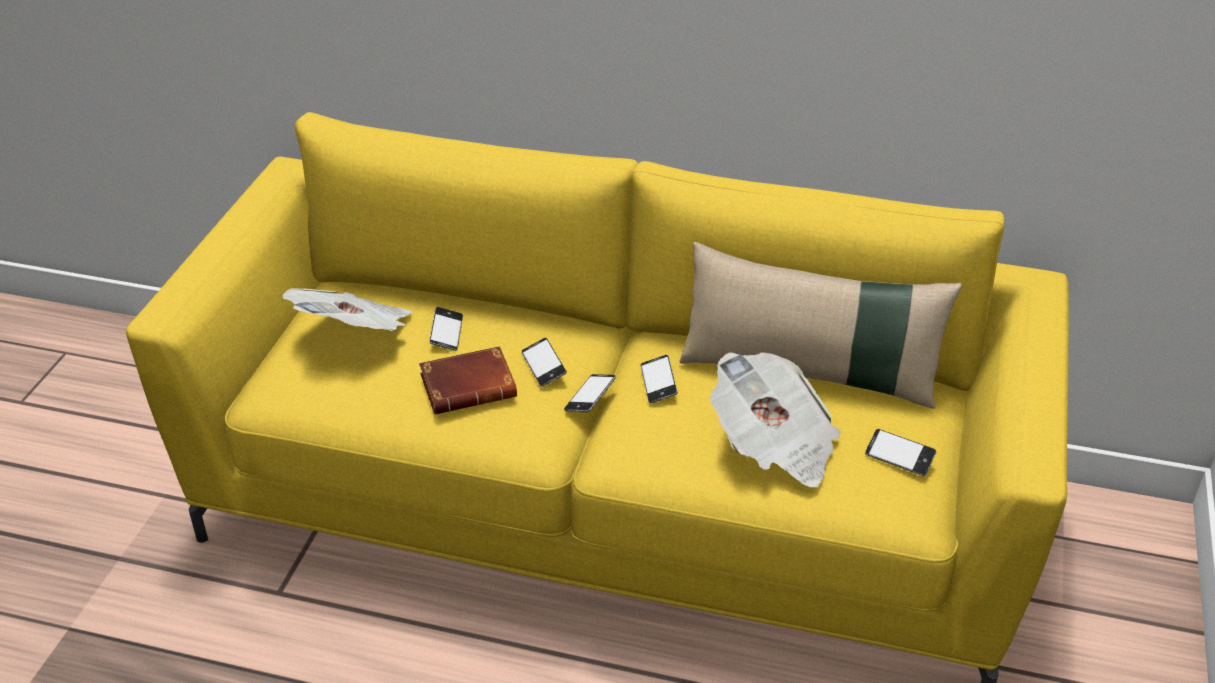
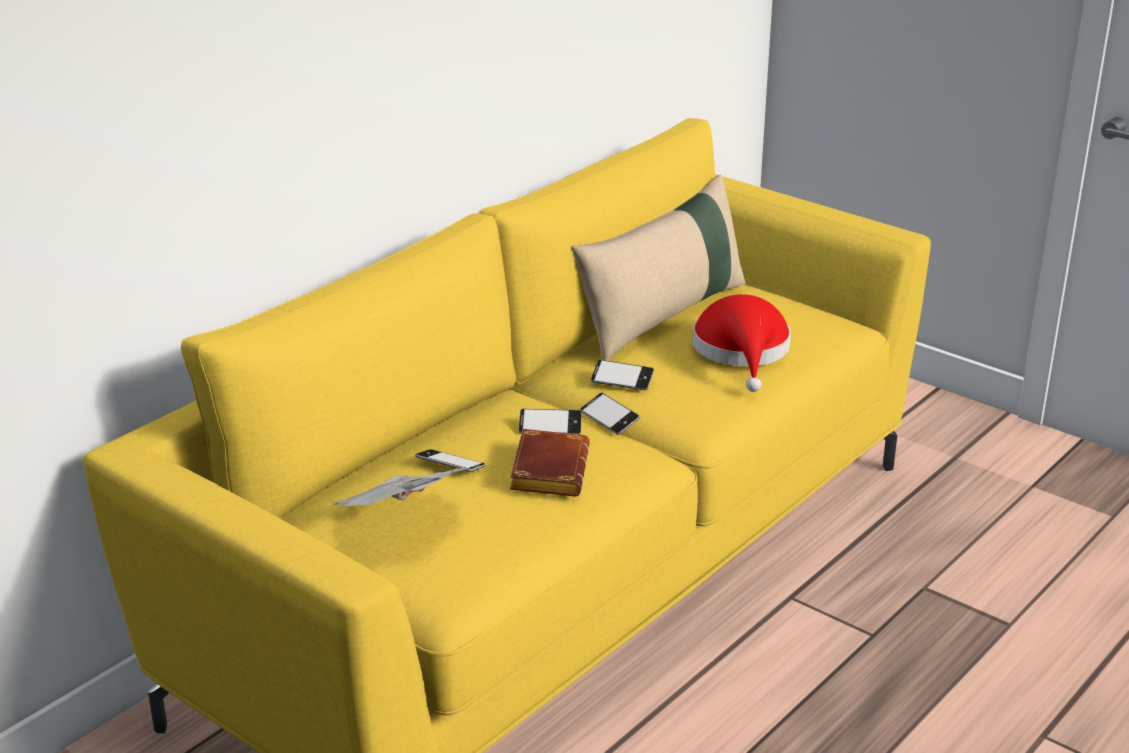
camera: 65 degrees left, 10 degrees down
(774, 445) = (742, 352): newspaper -> red hat
(899, 456) = (789, 310): phone -> none

